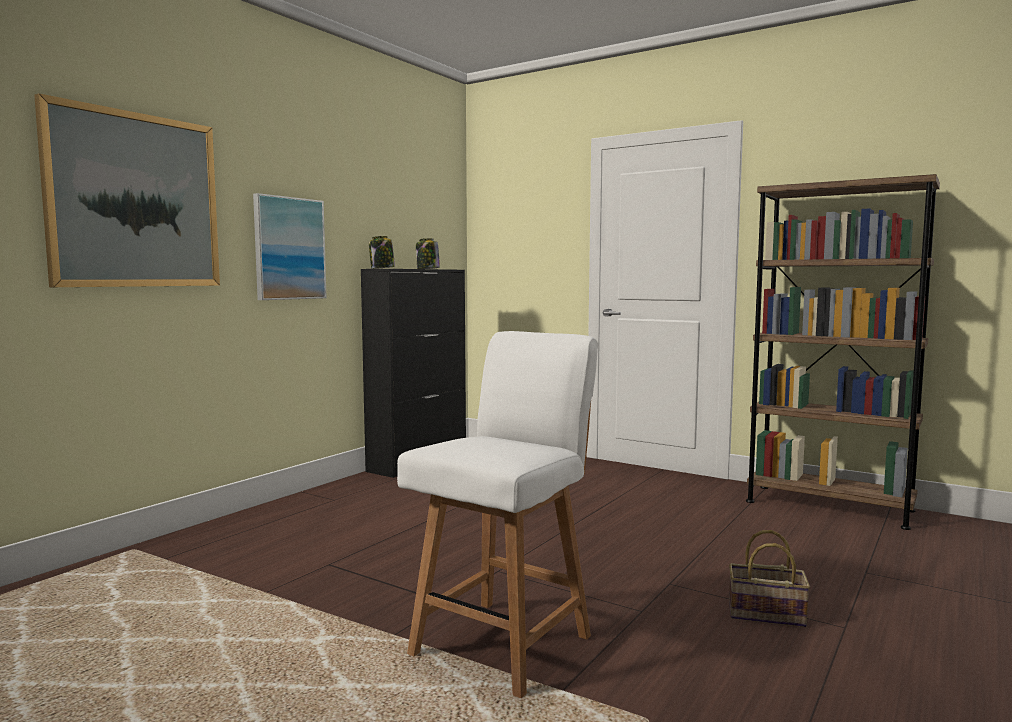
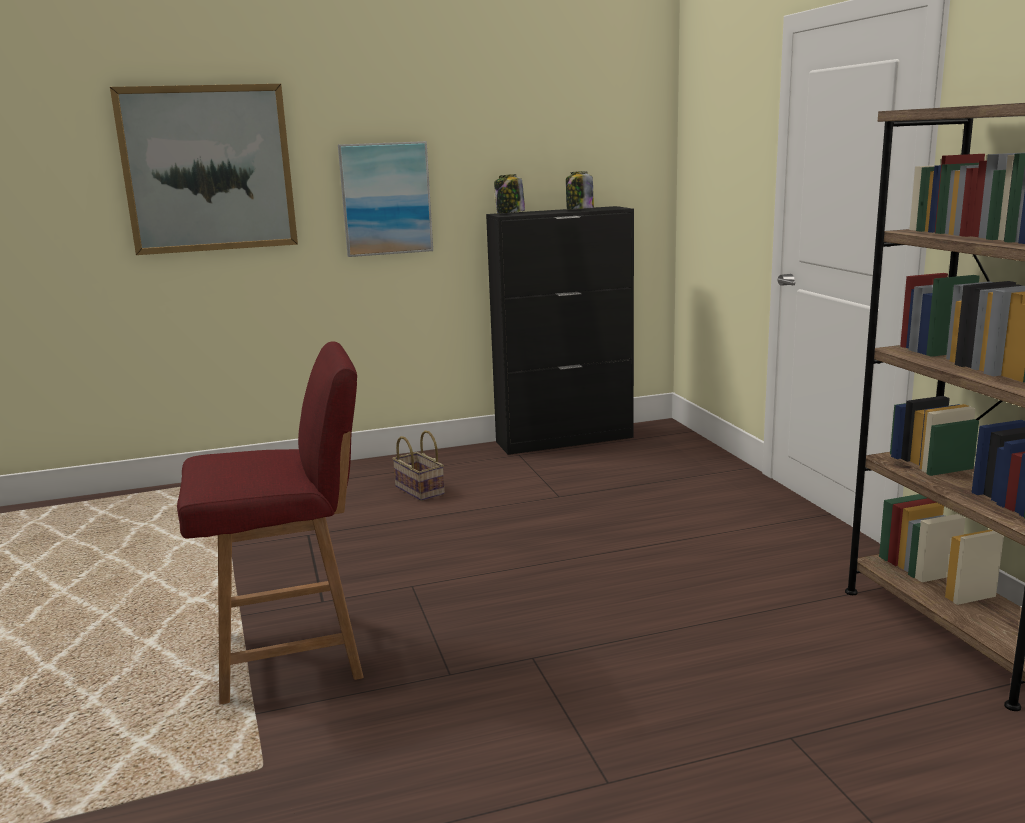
camera: 40 degrees right, 10 degrees up
(504, 643) = (294, 655): white chair -> red chair
(764, 615) = (553, 730): basket -> basket (418, 490)

